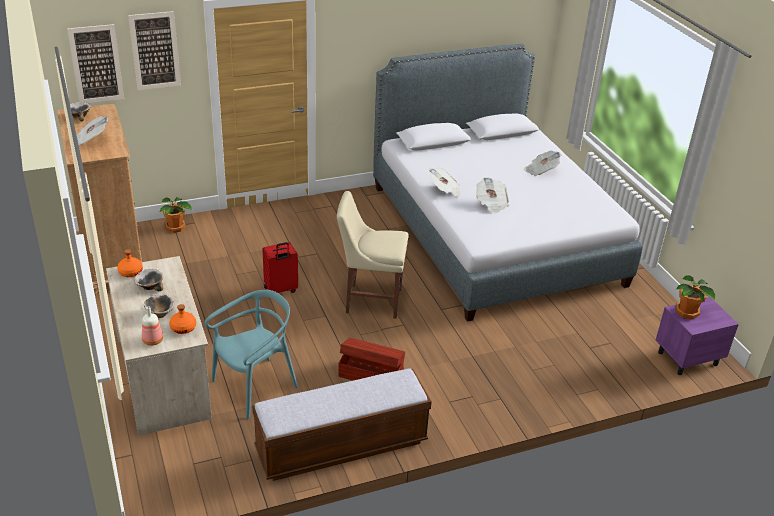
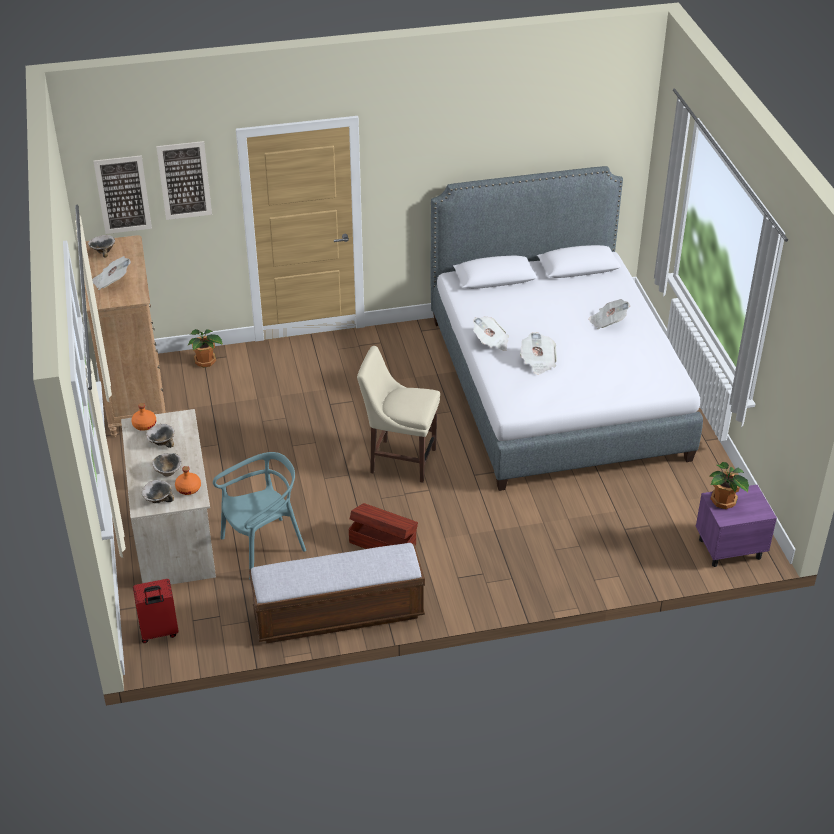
camera: 10 degrees right, 5 degrees up
(152, 340) = (158, 499): bottle -> bowl
(281, 290) = (306, 442): red suitcase -> red suitcase (159, 632)

